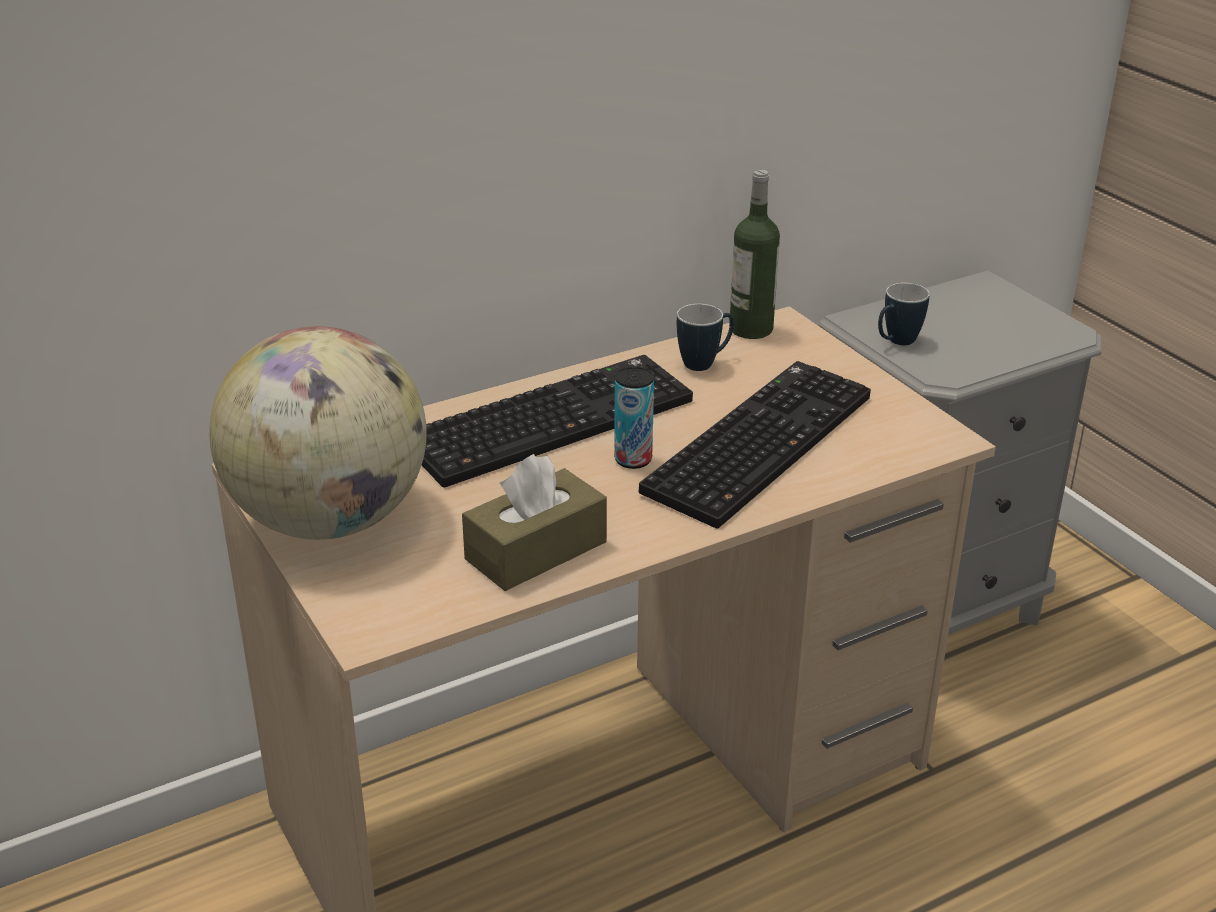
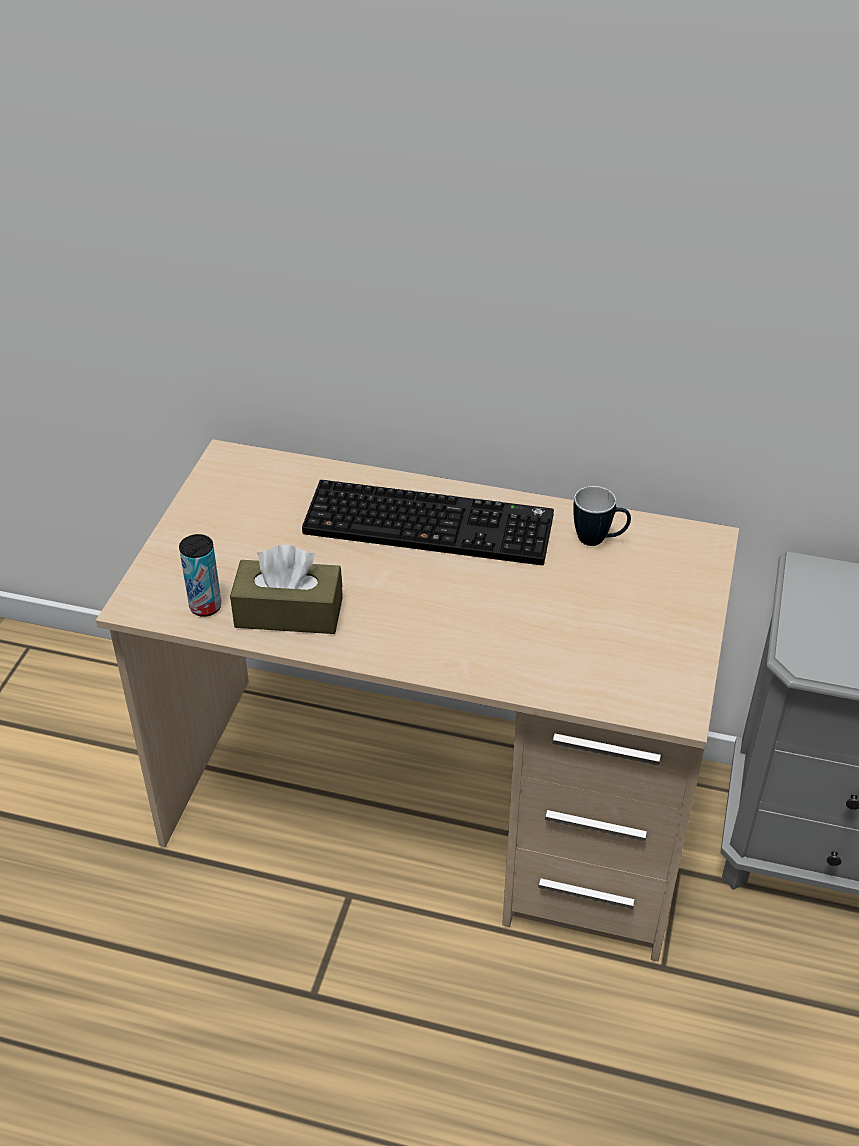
camera: 45 degrees right, 10 degrees up
(330, 520) = (216, 517): globe -> none
(633, 460) = (437, 586): can -> can (205, 606)
(751, 329) = (676, 531): bottle -> none
(757, 441) = (537, 624): keyboard -> none
(896, 343) = (807, 608): mug -> none

